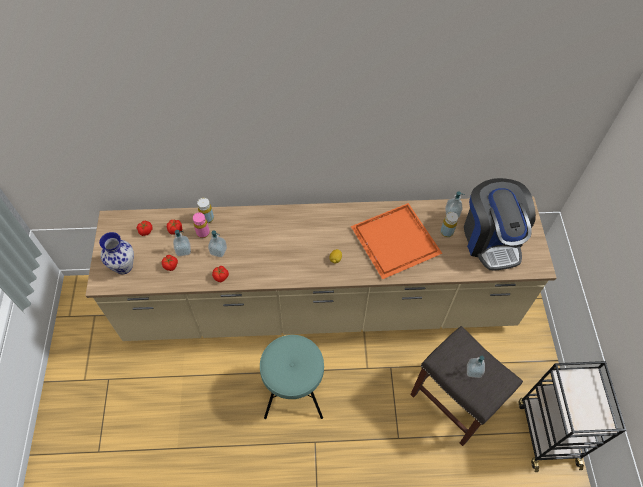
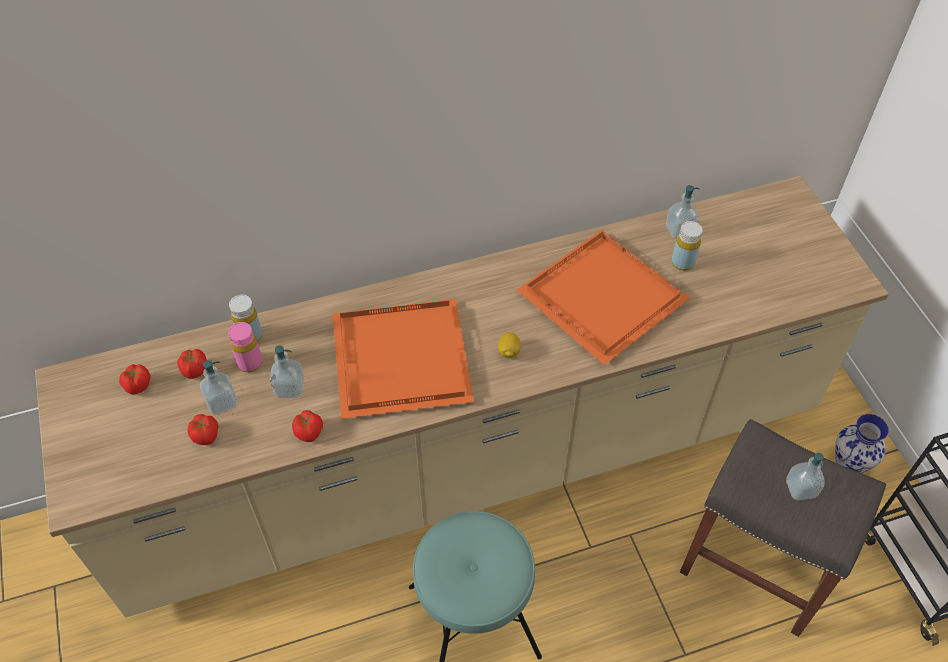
camera: 15 degrees left, 5 degrees down
(124, 267) = (113, 460): vase -> vase (849, 465)
(277, 251) = (399, 362): none -> orange tray
(491, 239) = (760, 257): coffee machine -> none

